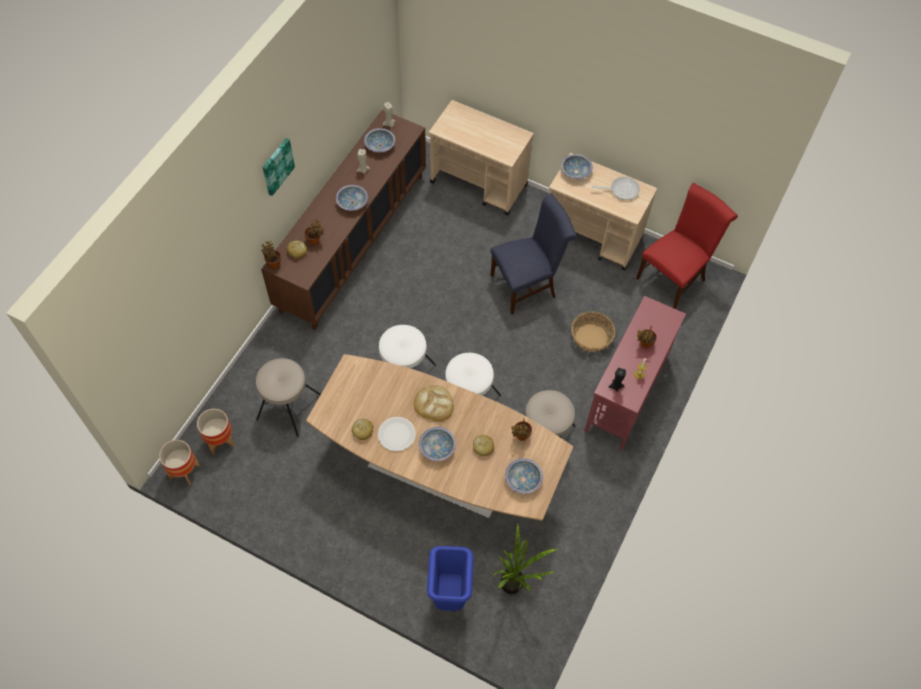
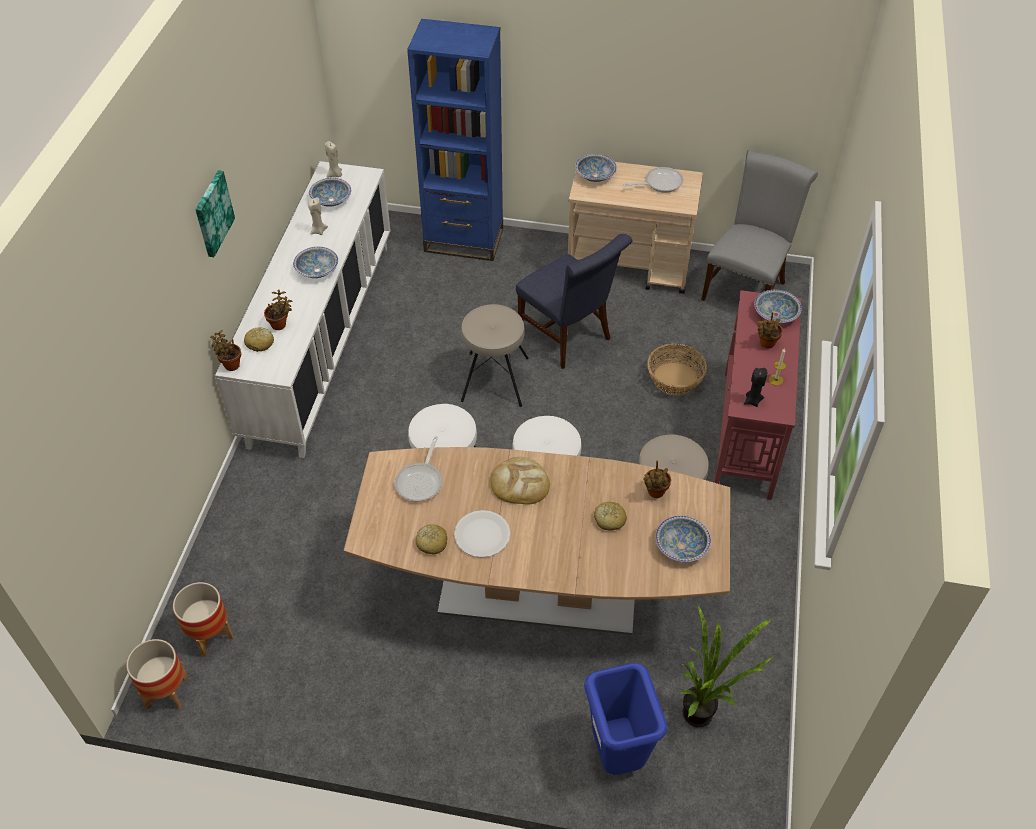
camera: 15 degrees left, 10 degrees down
(288, 406) = (297, 564): beige stool -> beige stool (494, 379)
(352, 242) = (321, 341): brown cabinet -> white cabinet
(370, 384) = (421, 481): none -> frying pan
(437, 447) = (546, 537): bowl -> bowl (775, 314)
(479, 184) = (464, 240): beige cart -> blue bookcase
(527, 285) = (568, 338): blue chair -> blue chair turned 90 degrees clockwise
(673, 277) = (746, 288): red chair -> grey chair

